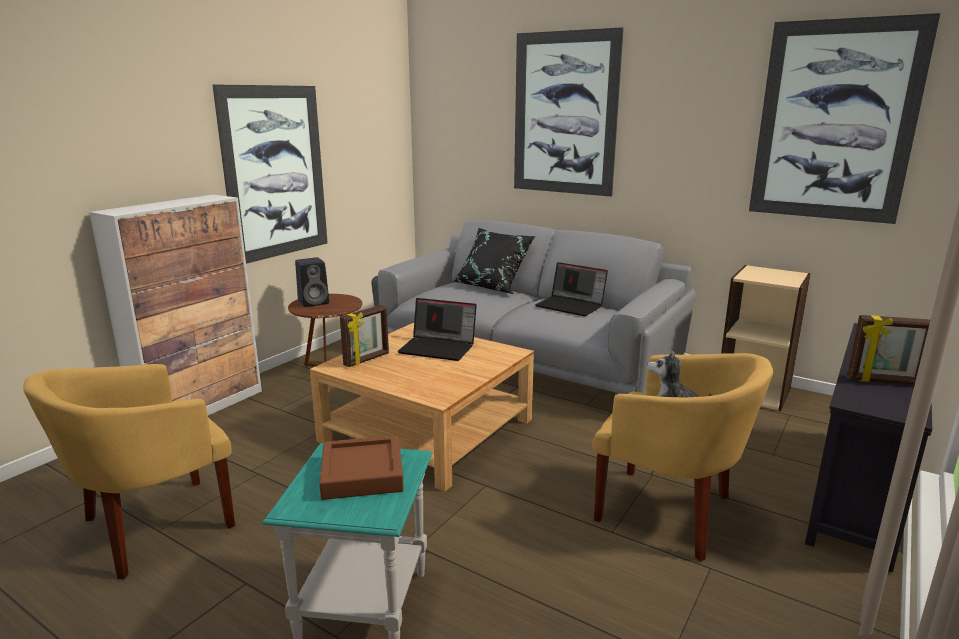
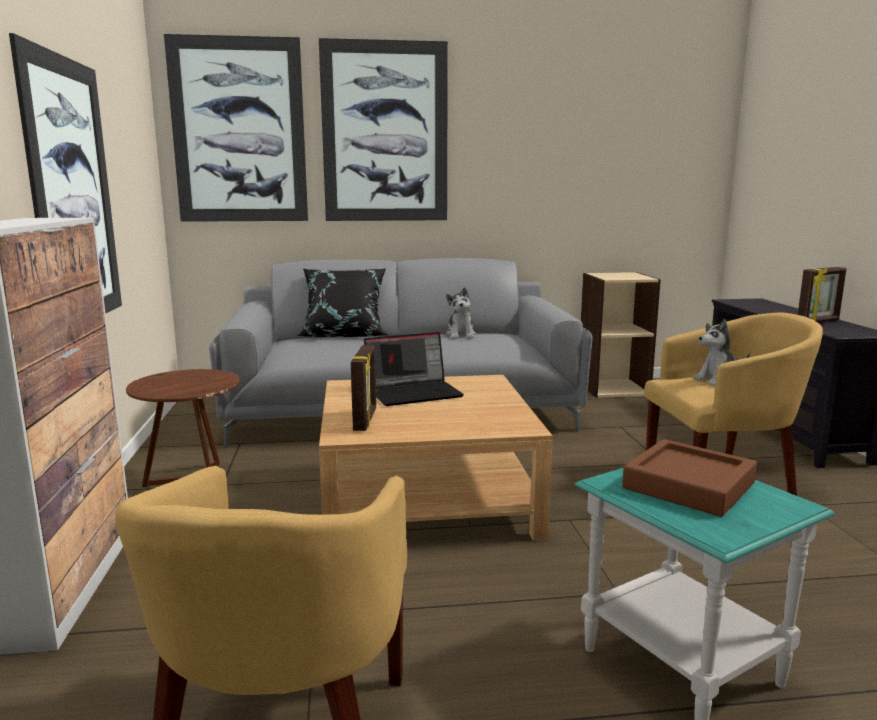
camera: 40 degrees left, 5 degrees down
(314, 302) = (163, 384): black speaker -> none
(571, 306) = (461, 335): laptop -> plush toy
(834, 122) = (642, 138): picture -> picture (239, 131)

